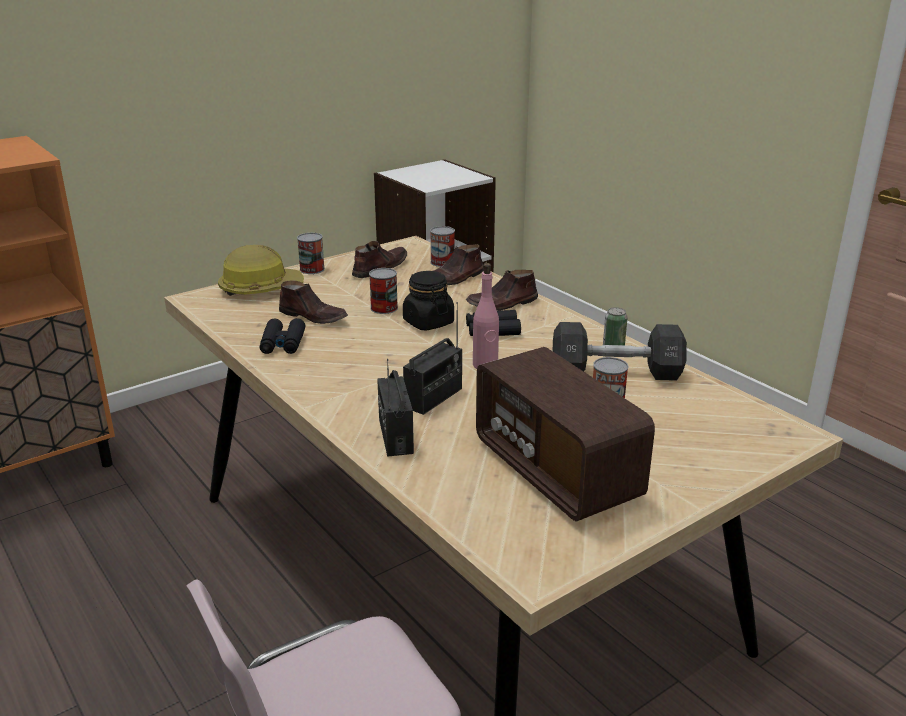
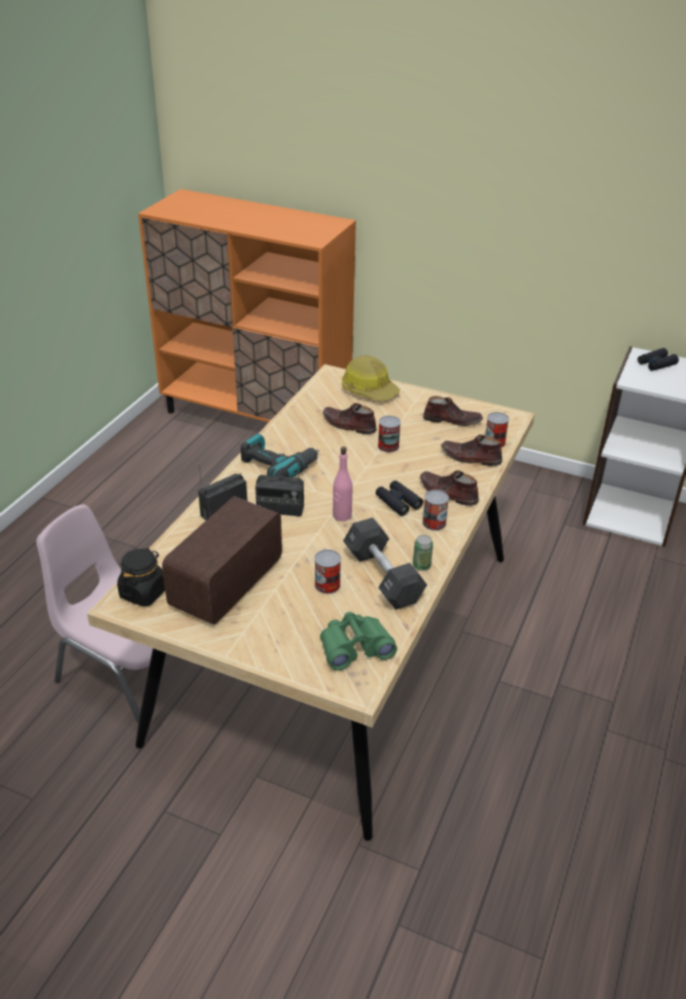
camera: 60 degrees right, 10 degrees up
(283, 343) = (301, 429): black binoculars -> black binoculars (656, 364)
(312, 269) = (420, 395): can -> can (434, 523)
(314, 317) = (348, 425): brown shoe -> brown shoe turned 120 degrees clockwise
(340, 376) = (278, 465): none -> power drill
(428, 322) = (384, 471): black jar -> black jar (143, 593)
(727, 419) = (355, 647): none -> green binoculars

